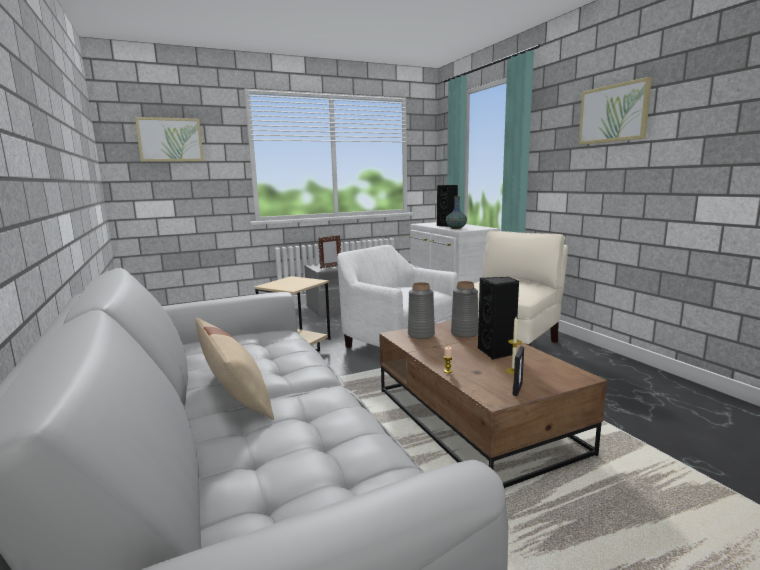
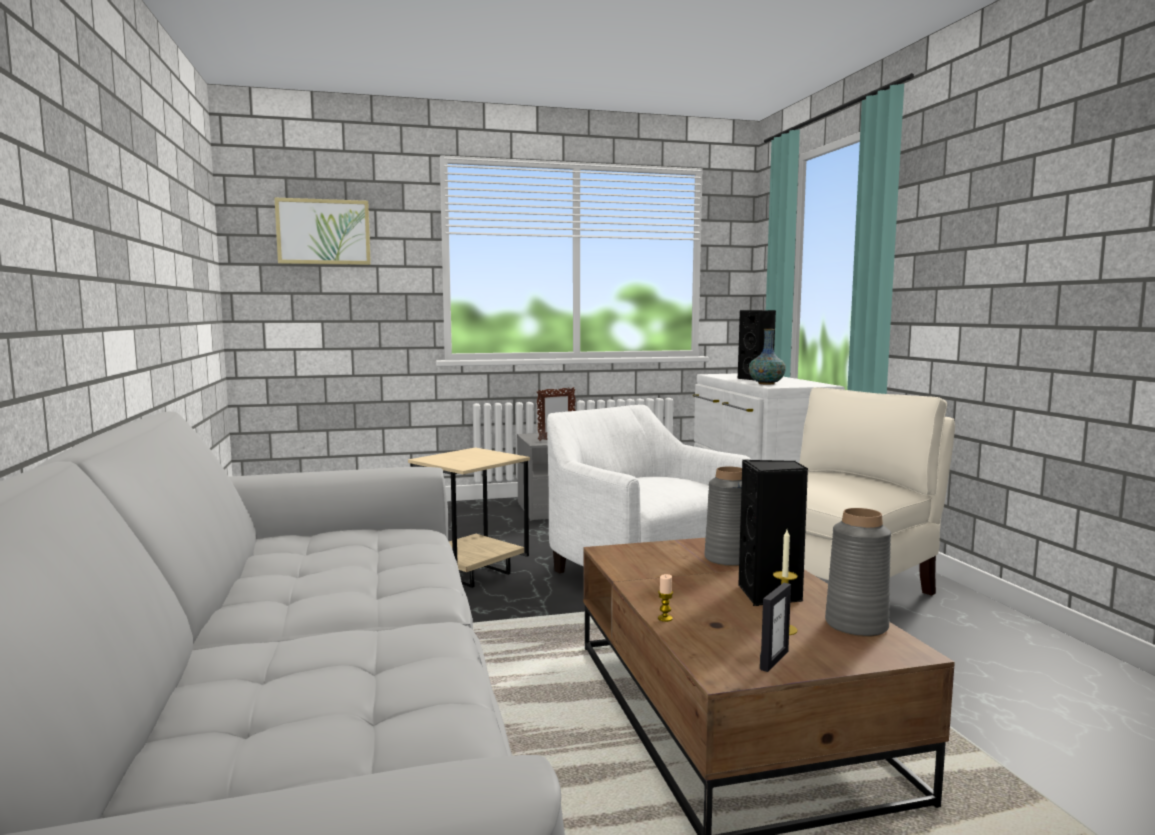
camera: 10 degrees right, 5 degrees down
(233, 391) = (285, 614): beige pillow -> none
(421, 335) = (651, 555): grey vase -> grey vase (856, 625)
(613, 113) = (1037, 186): picture -> none

